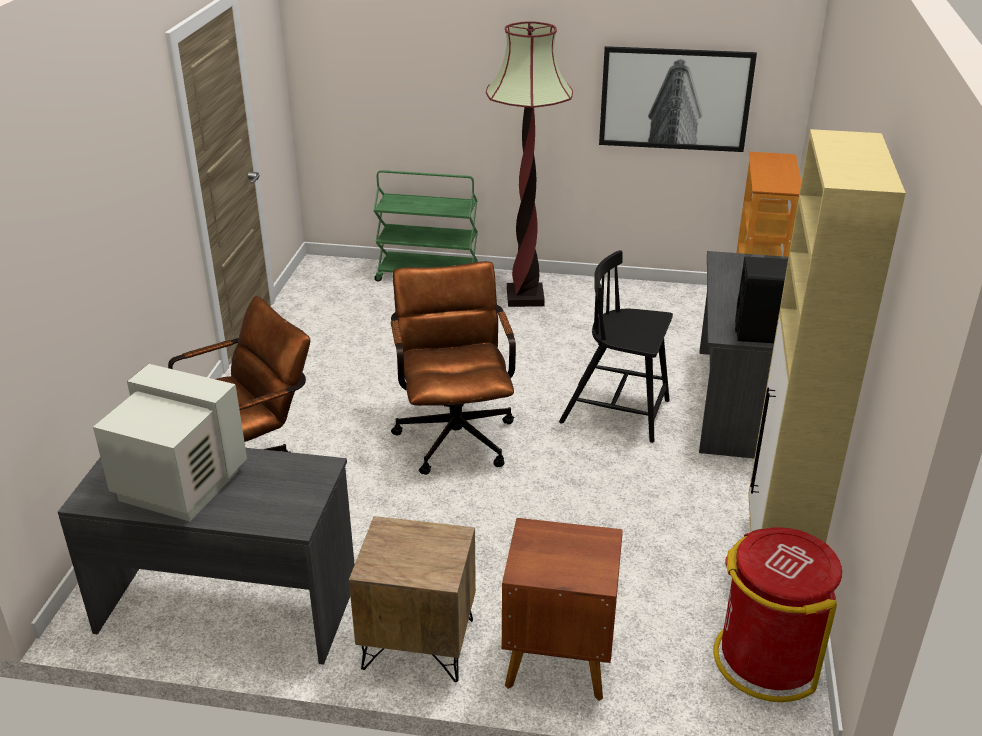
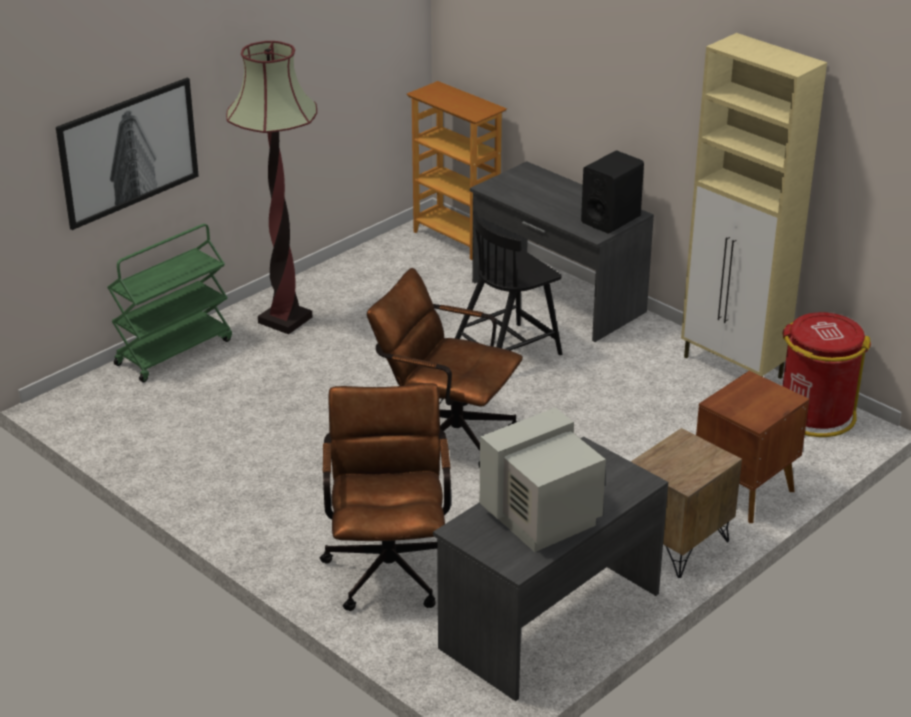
camera: 55 degrees left, 0 degrees up
(675, 98) = (340, 70): picture -> picture (127, 151)

